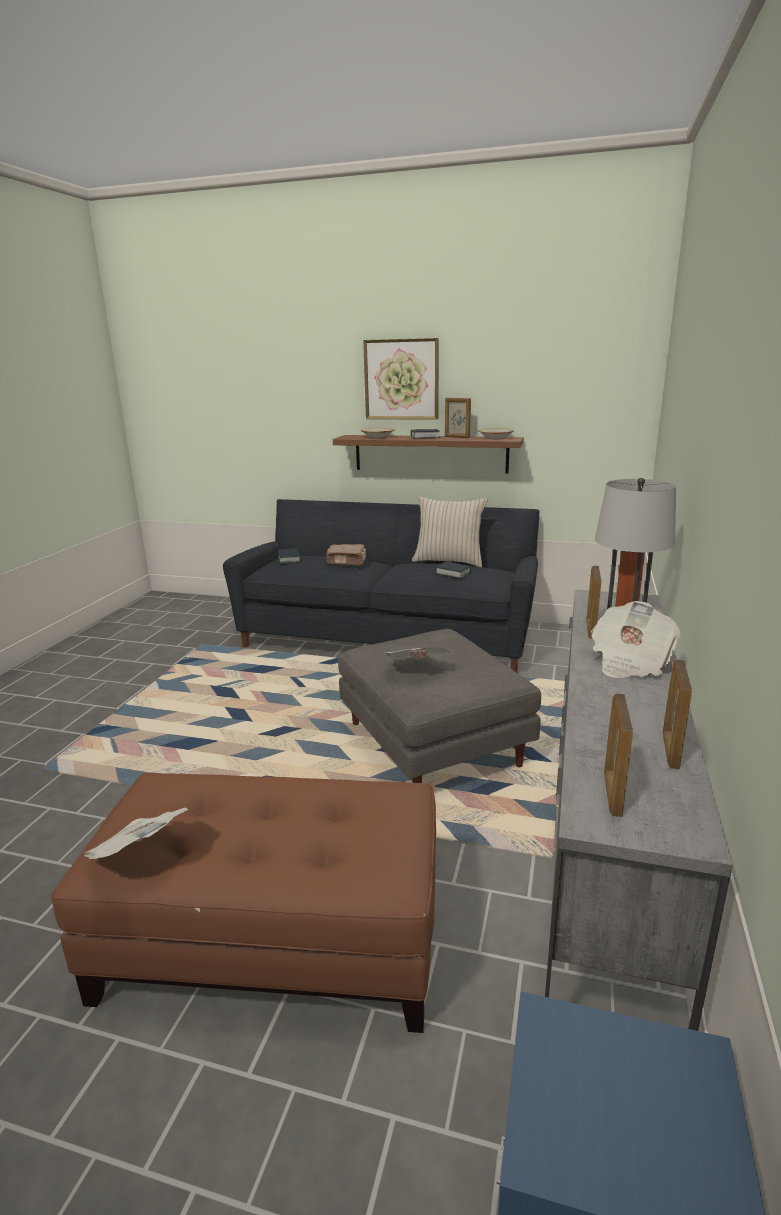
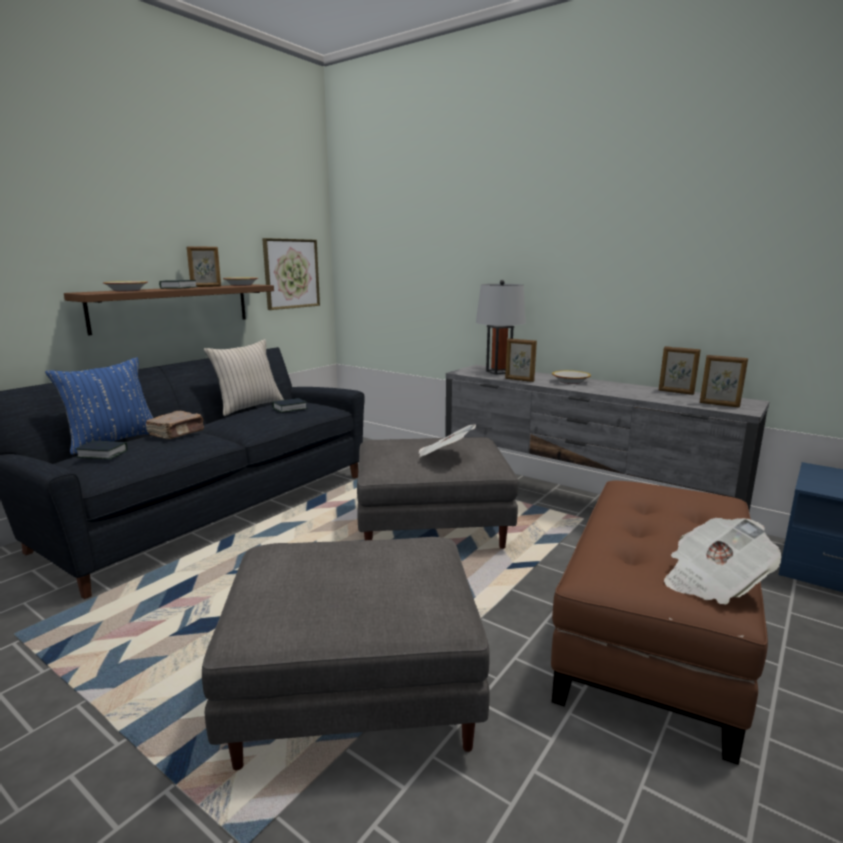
camera: 70 degrees left, 5 degrees down
(162, 769) = (352, 694): none -> grey ottoman
(324, 554) = (112, 441): none -> blue pillow
(401, 379) = (131, 225): picture -> picture (291, 273)
(629, 661) = (571, 381): newspaper -> bowl

